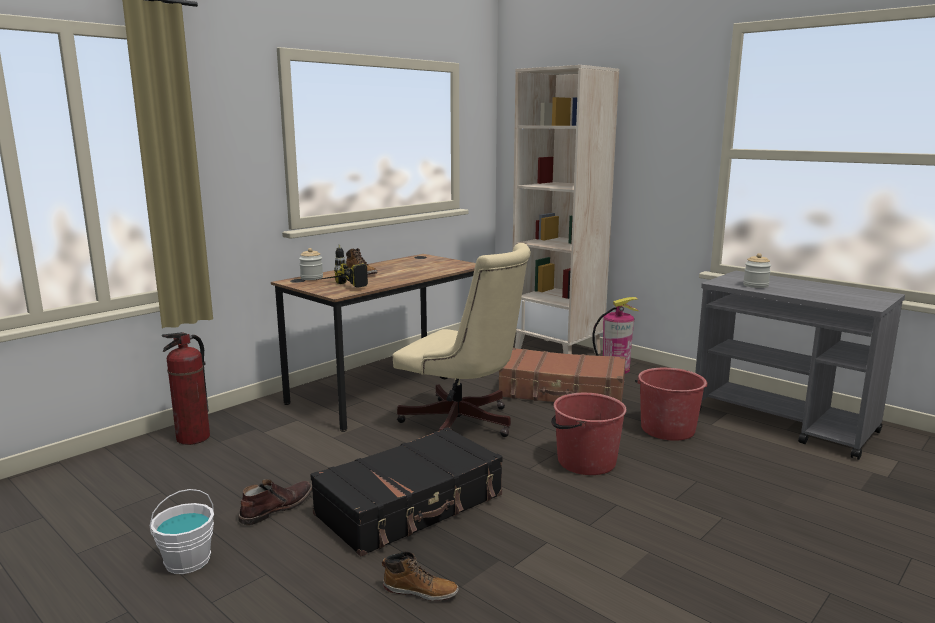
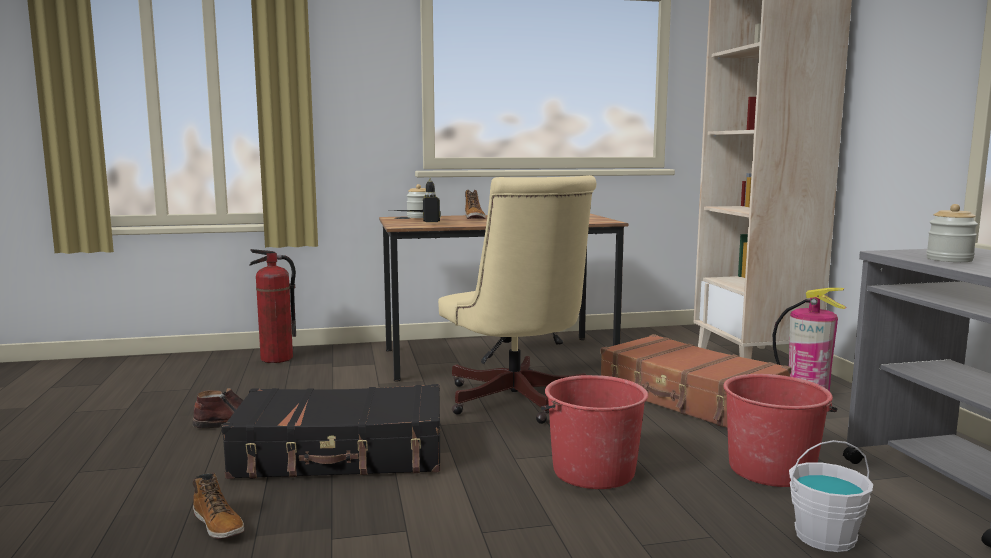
camera: 35 degrees right, 5 degrees down
(187, 560) = (118, 438): white bucket -> white bucket (825, 536)

